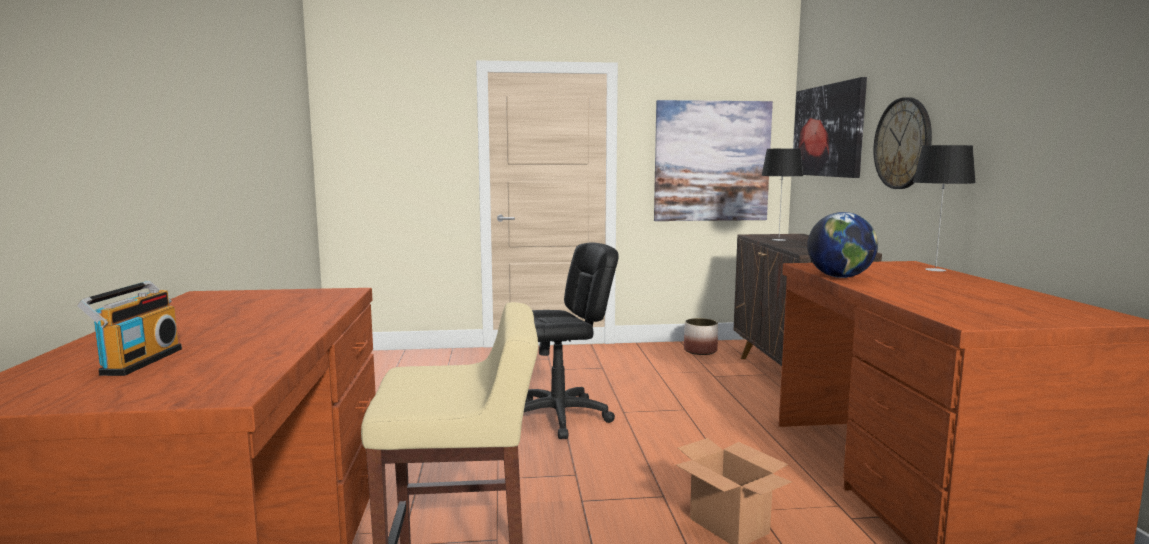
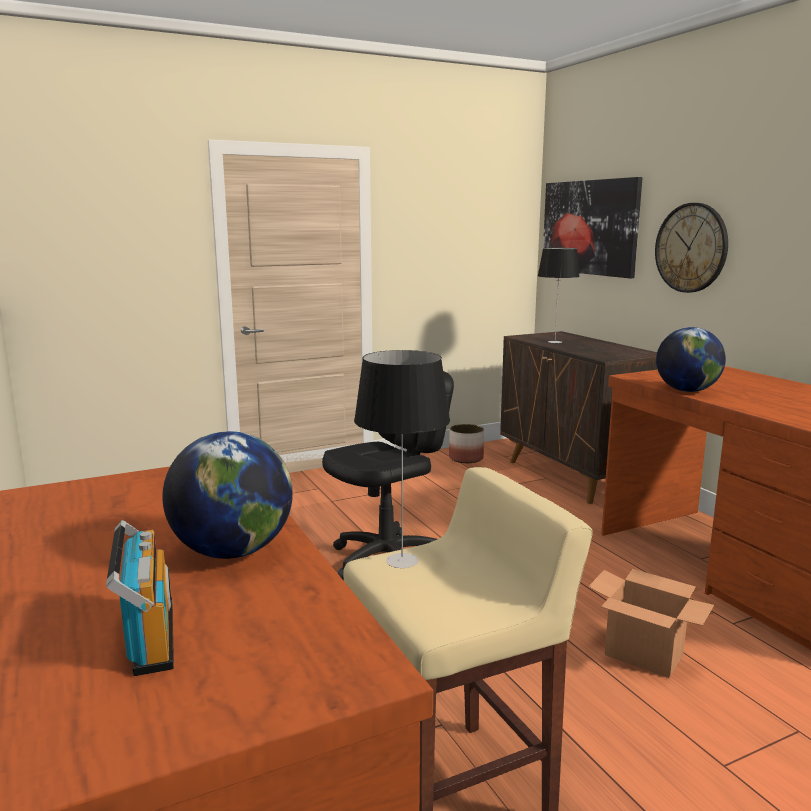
camera: 20 degrees left, 5 degrees up
(266, 331) = (232, 551): none -> globe
(712, 161) = (465, 257): picture -> none
(936, 270) = (745, 374): table lamp -> table lamp (403, 560)

